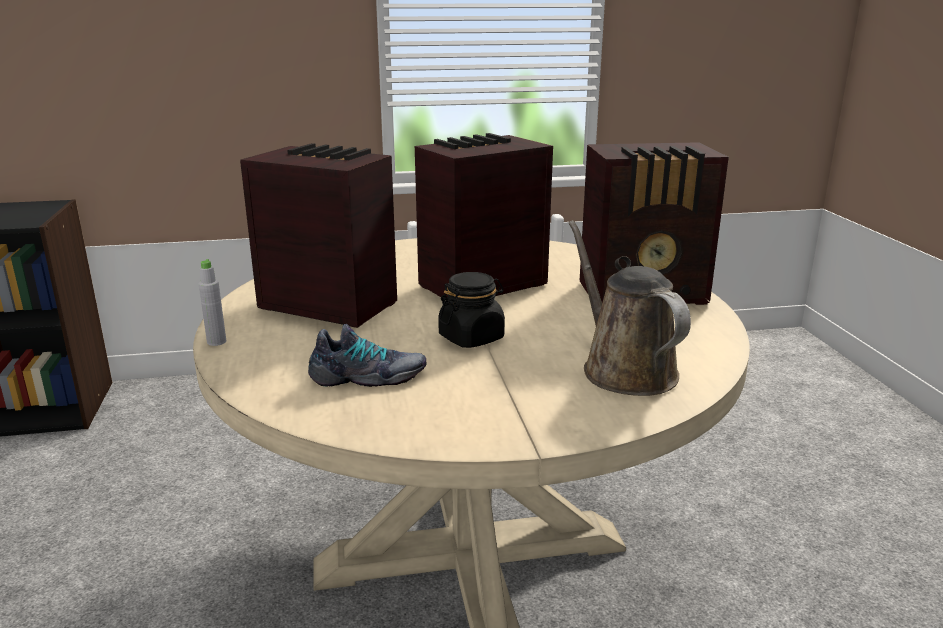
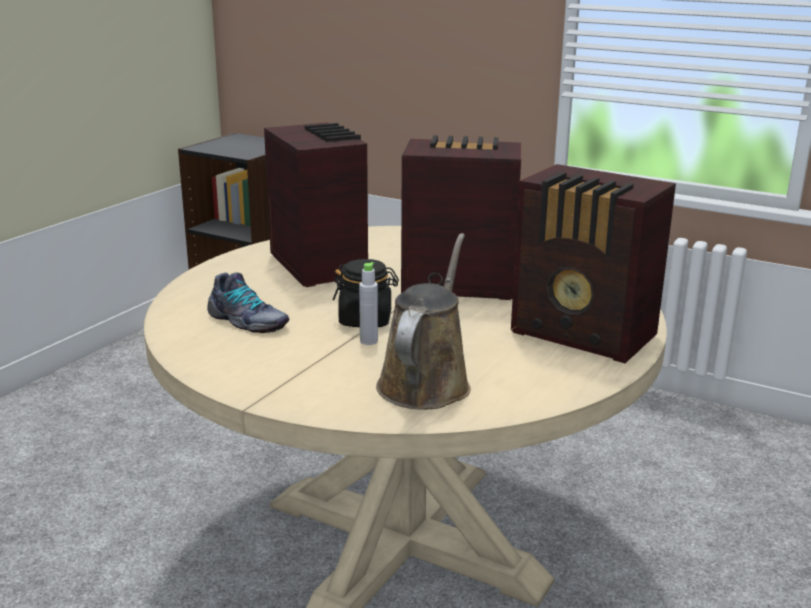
camera: 40 degrees right, 0 degrees up
(216, 342) = (209, 268): grey bottle -> grey bottle (368, 341)

